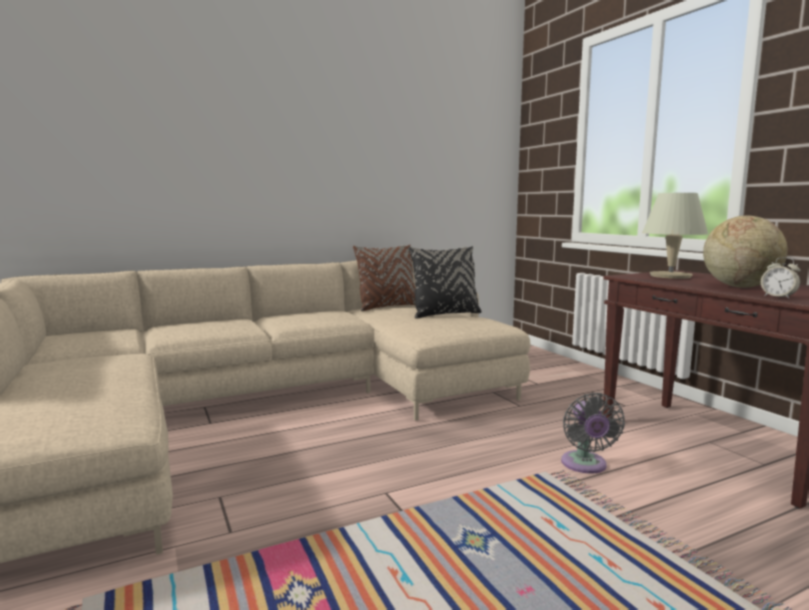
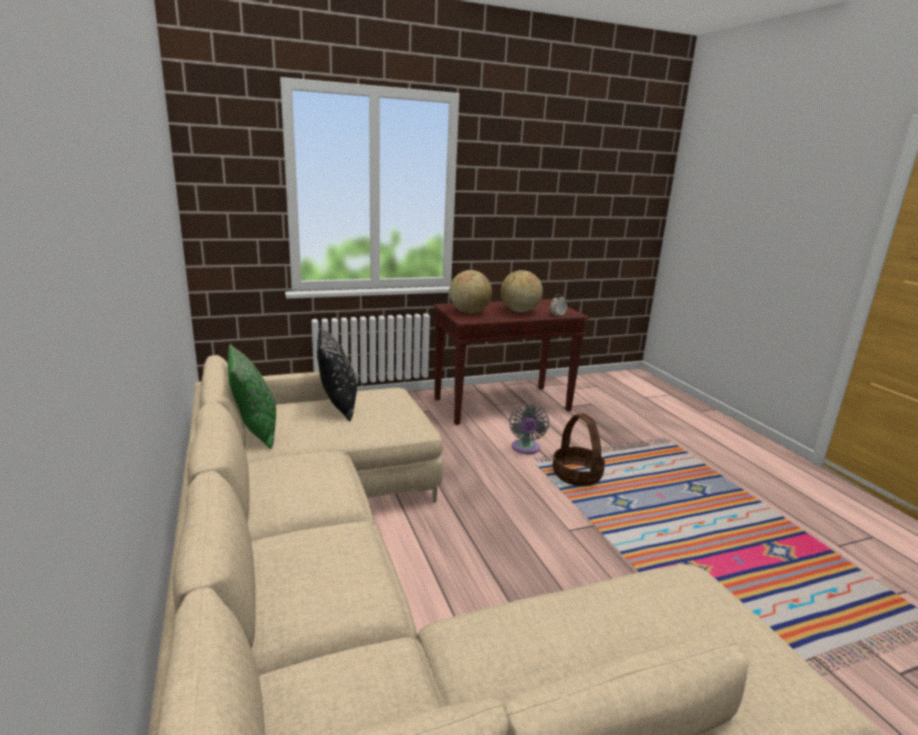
camera: 85 degrees left, 10 degrees up
(387, 307) = (256, 431): brown pillow -> green pillow
(536, 505) = (577, 475): none -> basket
(585, 465) = (525, 449): grey fan -> grey fan turned 90 degrees clockwise
(670, 276) = (469, 312): beige table lamp -> globe

